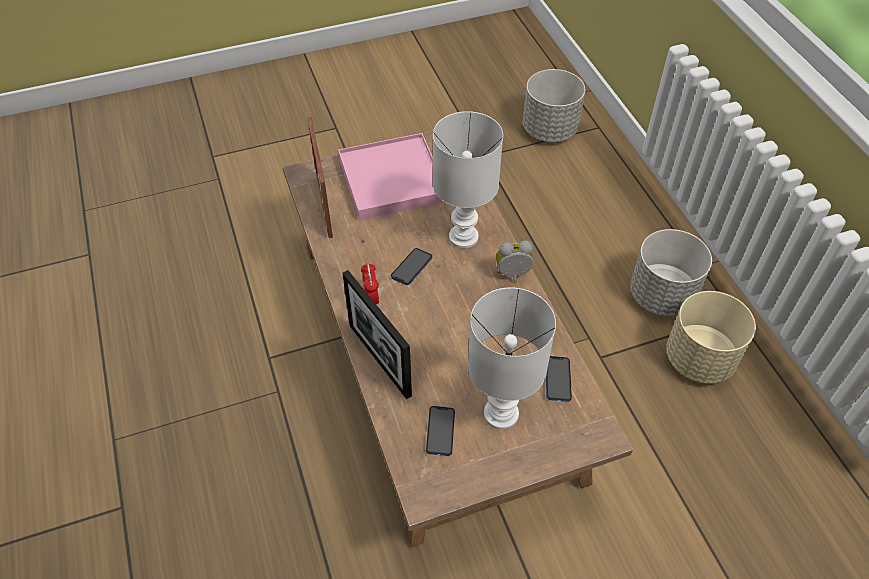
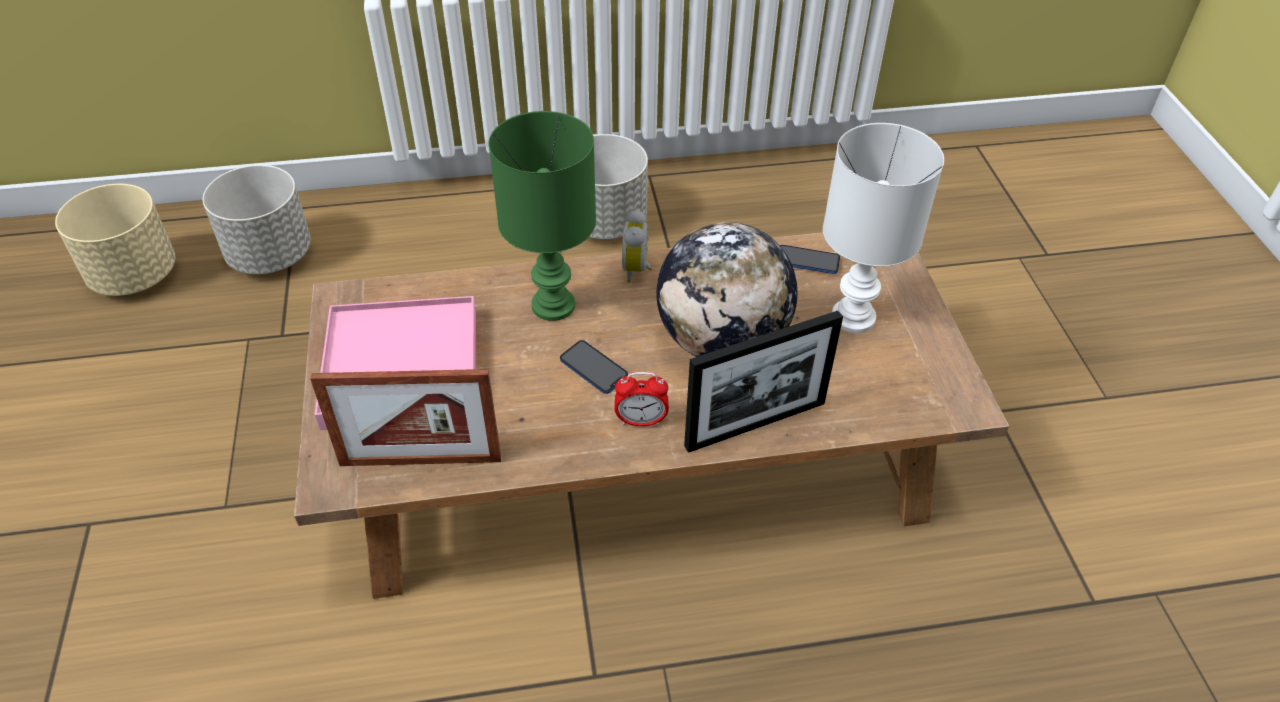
camera: 80 degrees left, 5 degrees down
(440, 431) = (875, 377): phone -> none
(453, 333) = (722, 342): none -> globe
(464, 238) = (554, 304): white table lamp -> green table lamp
(700, 359) = (702, 216): beige planter -> beige planter (135, 275)

